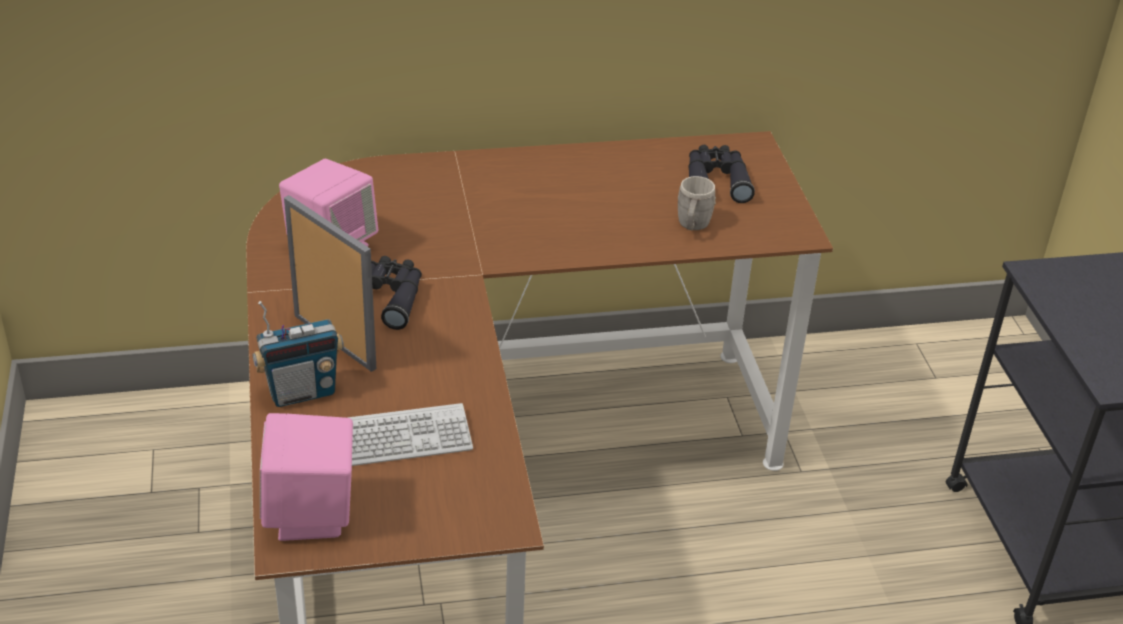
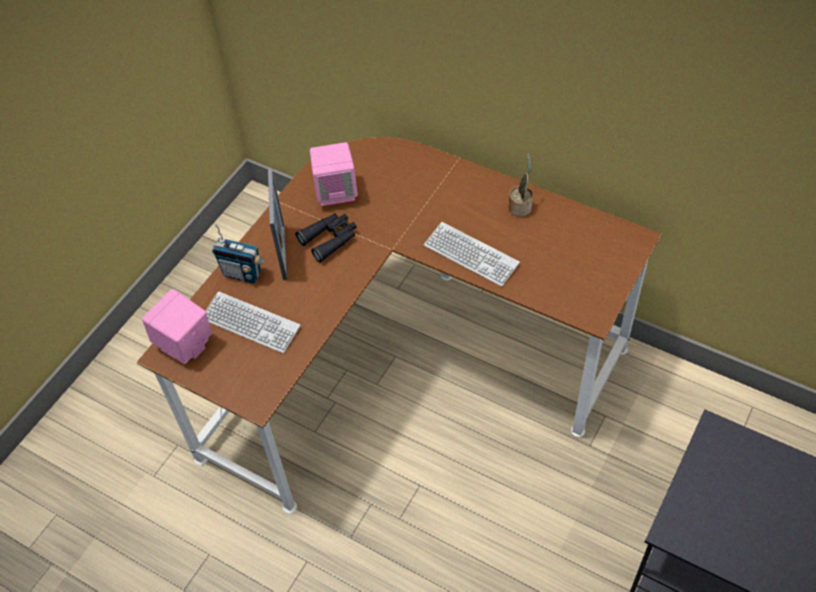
camera: 45 degrees right, 15 degrees up
(589, 168) = (520, 206): none -> potted plant
(589, 237) = (471, 255): none -> keyboard
(692, 226) = (536, 278): grey mug -> none
(716, 181) = (585, 254): black binoculars -> none

